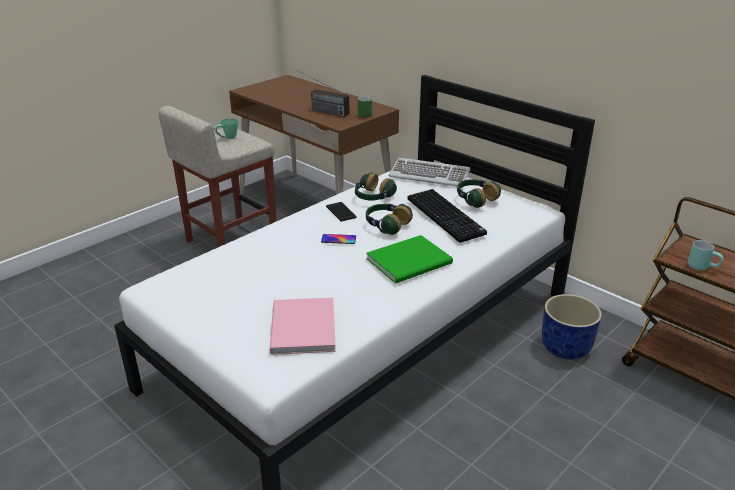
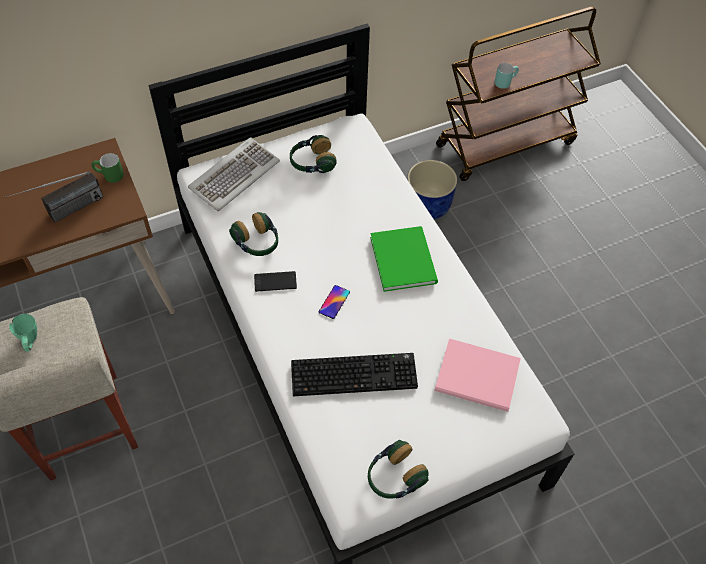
camera: 70 degrees left, 25 degrees up
(386, 225) = (328, 253): headphones -> headphones (394, 477)
(447, 216) = (336, 198): keyboard -> keyboard (355, 373)

